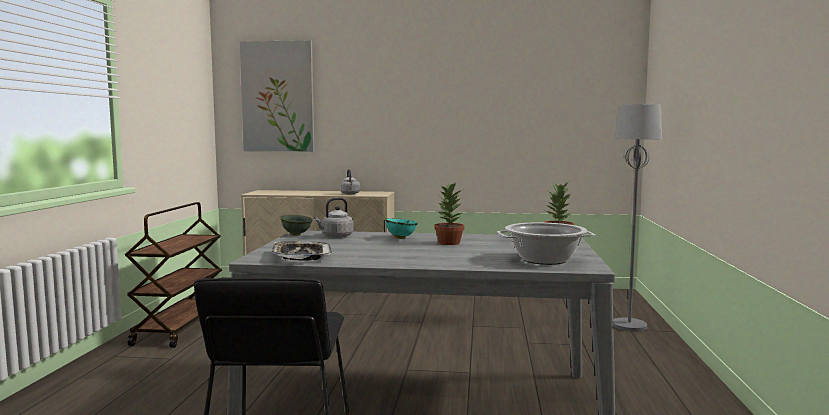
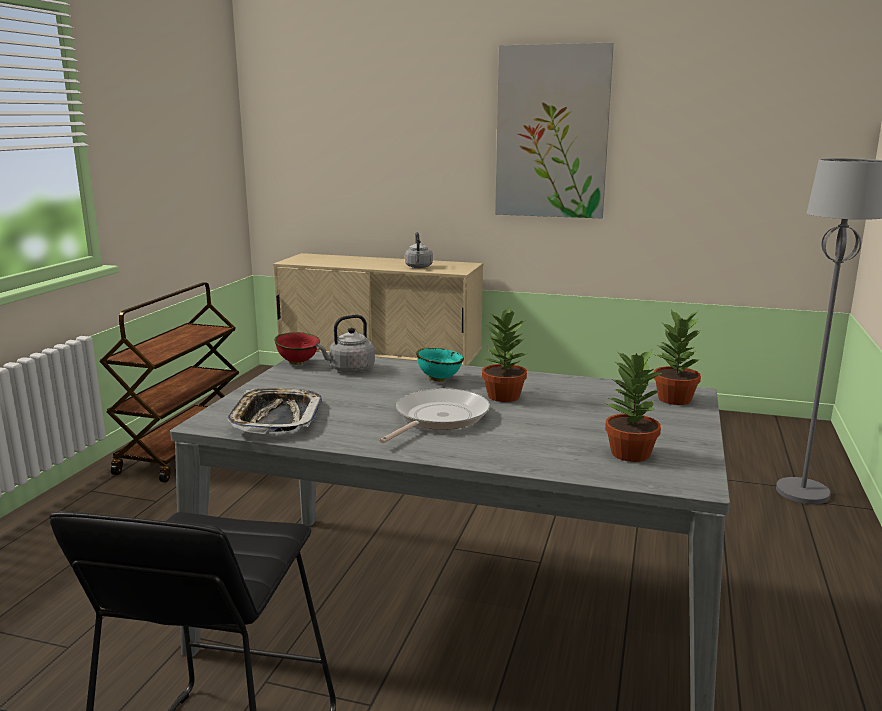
camera: 10 degrees right, 10 degrees up
(278, 96) = (325, 123): picture -> picture (552, 132)
(296, 235) = (298, 362): green bowl -> red bowl
(412, 252) = (438, 418): none -> frying pan
(544, 260) = (629, 454): cooking pot -> potted plant

